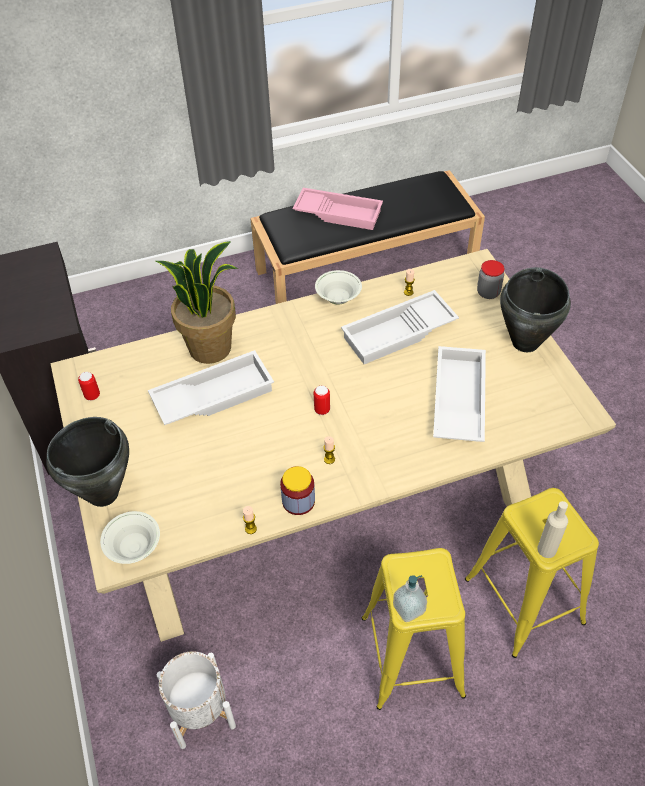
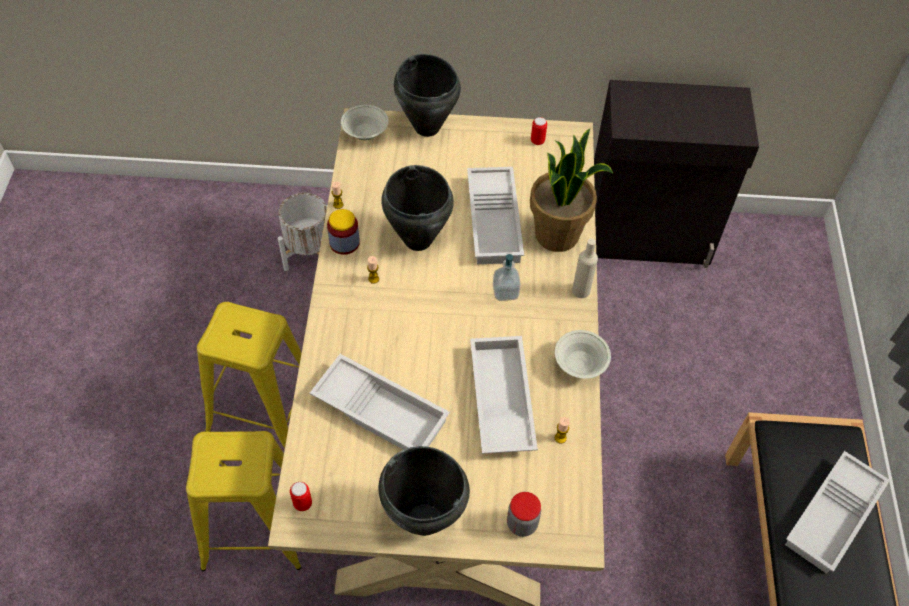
camera: 110 degrees right, 5 degrees up
(265, 443) = (417, 240): none -> black cooking pot
(322, 410) = (432, 294): can -> can (302, 503)
(339, 213) = (834, 517): pink tray -> white tray
(409, 608) = (229, 315): soap dispenser -> soap dispenser (505, 292)
(547, 549) = (211, 445): beige bottle -> beige bottle (581, 290)

